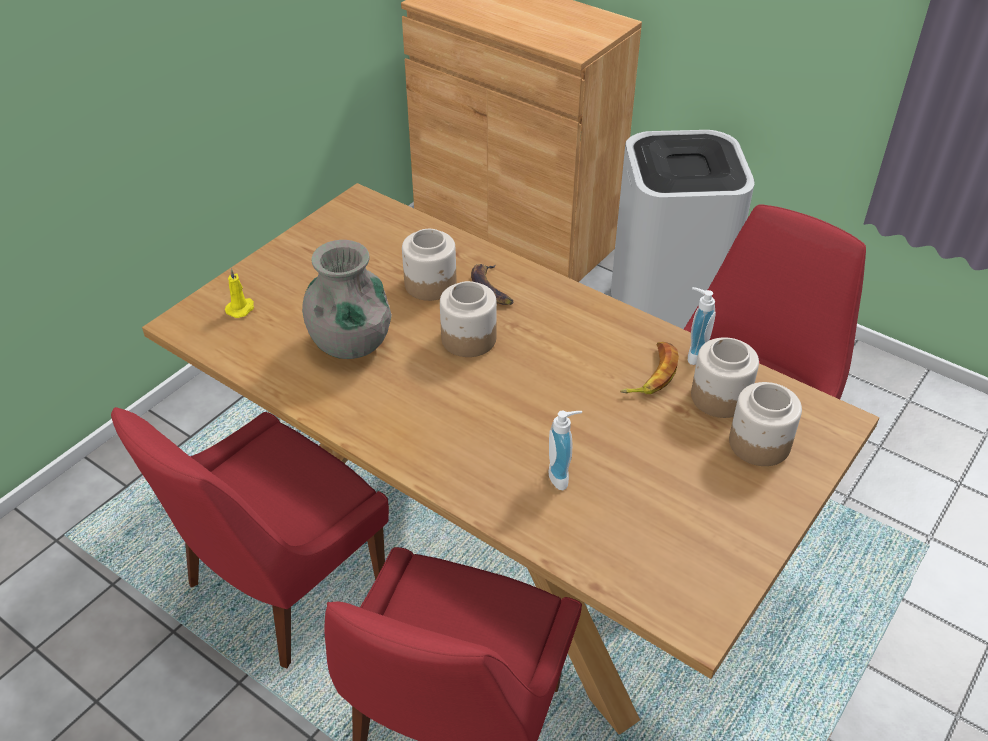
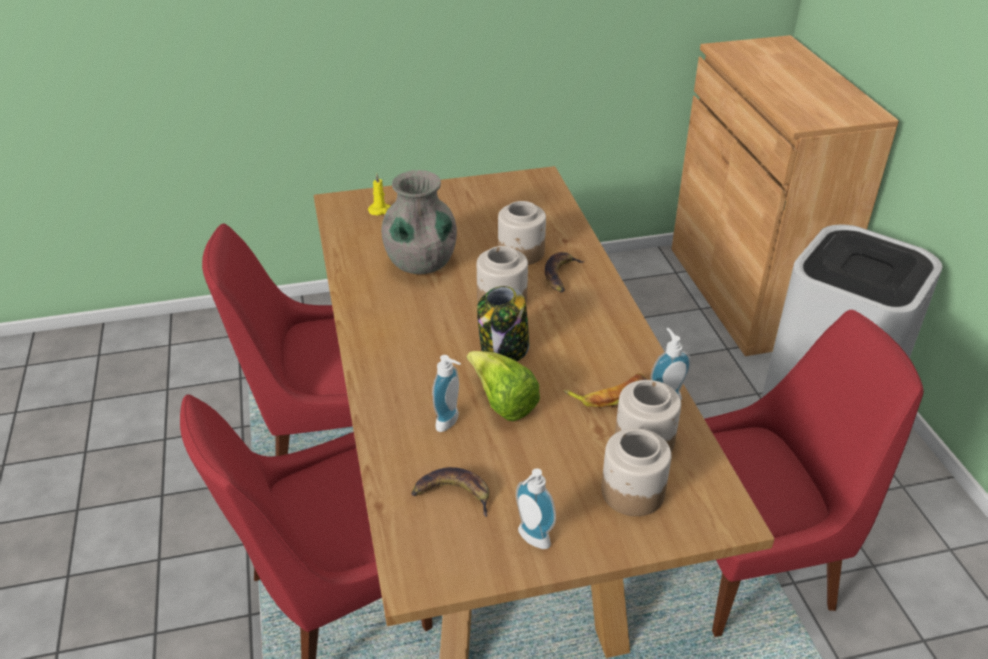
camera: 40 degrees right, 5 degrees down
(527, 385) = (504, 351): none -> jar
(582, 432) = (502, 403): none -> lettuce
(640, 534) = (454, 494): none -> banana
(738, 531) = (531, 540): none -> soap dispenser

